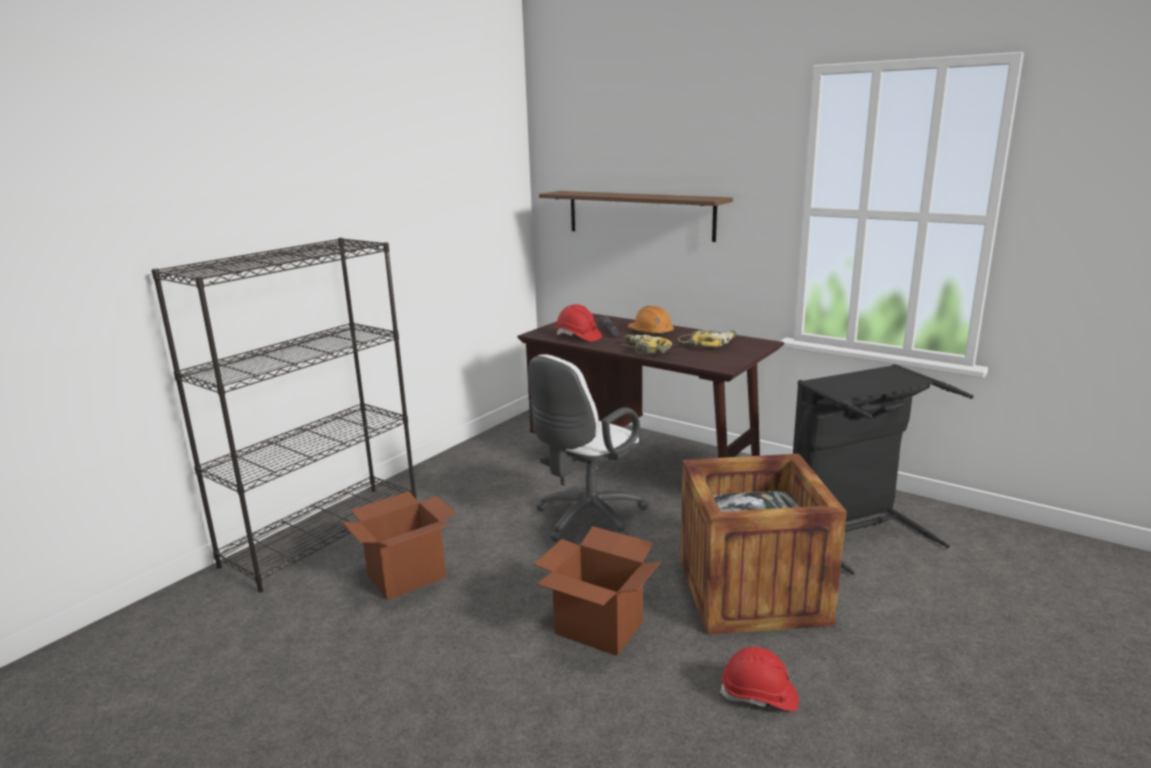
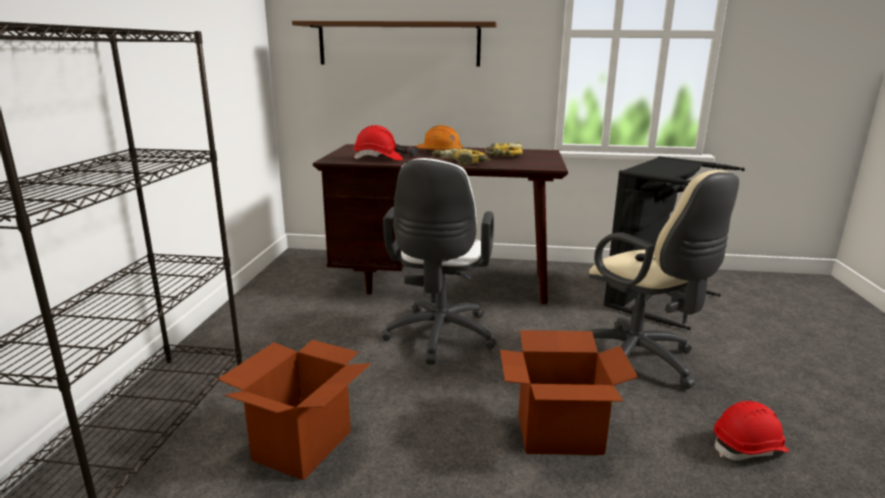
camera: 30 degrees left, 0 degrees up
(752, 591) = (639, 362): crate -> beige office chair

